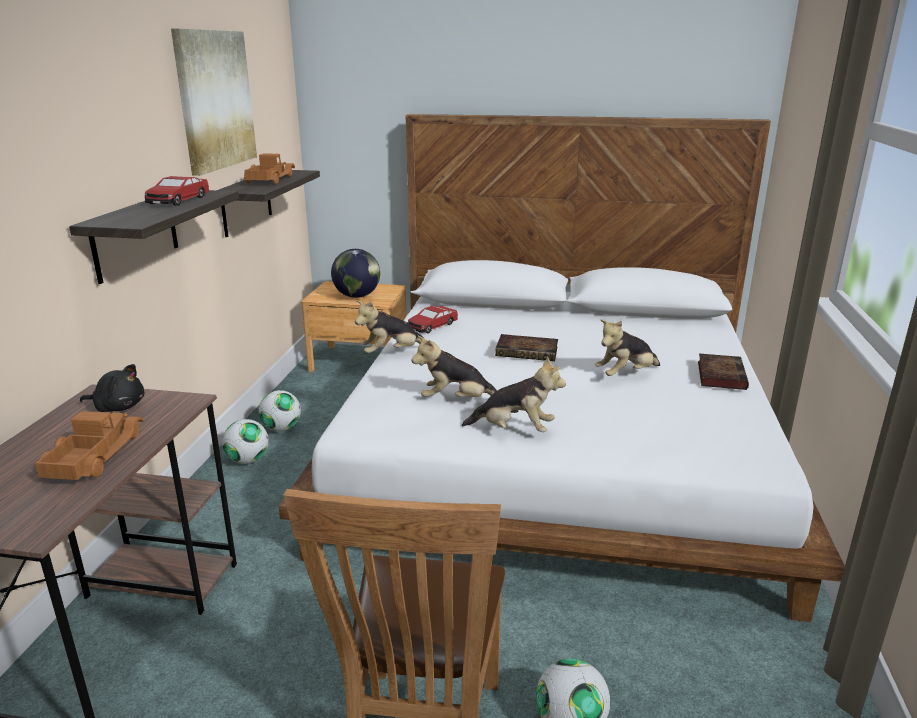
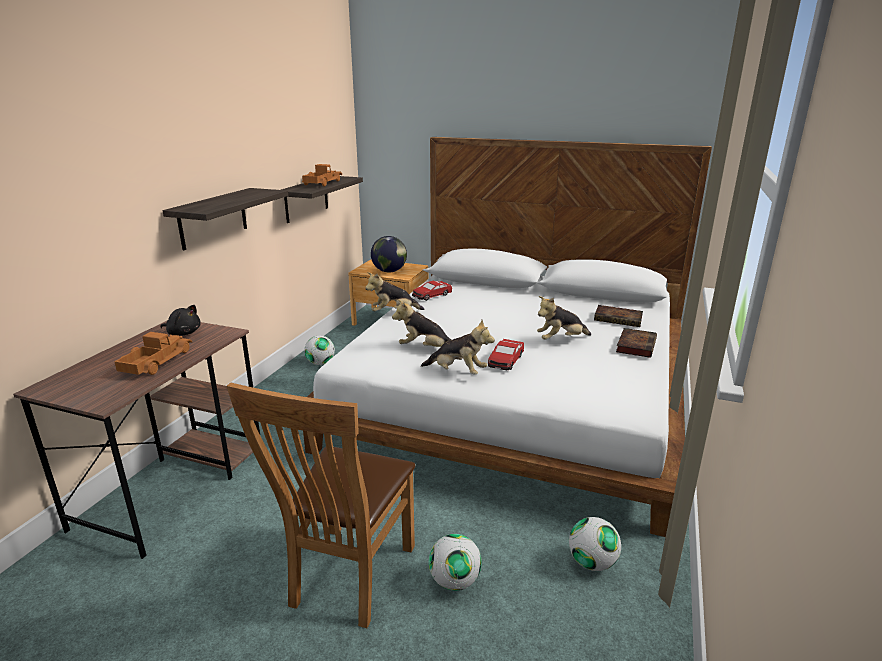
camera: 10 degrees right, 0 degrees up
(178, 200) = (243, 195): toy car -> toy car (505, 360)
(215, 100) = (283, 125): picture -> none
(248, 460) = (291, 383): football -> football (592, 562)
(528, 352) = (494, 318): book -> book (619, 319)

